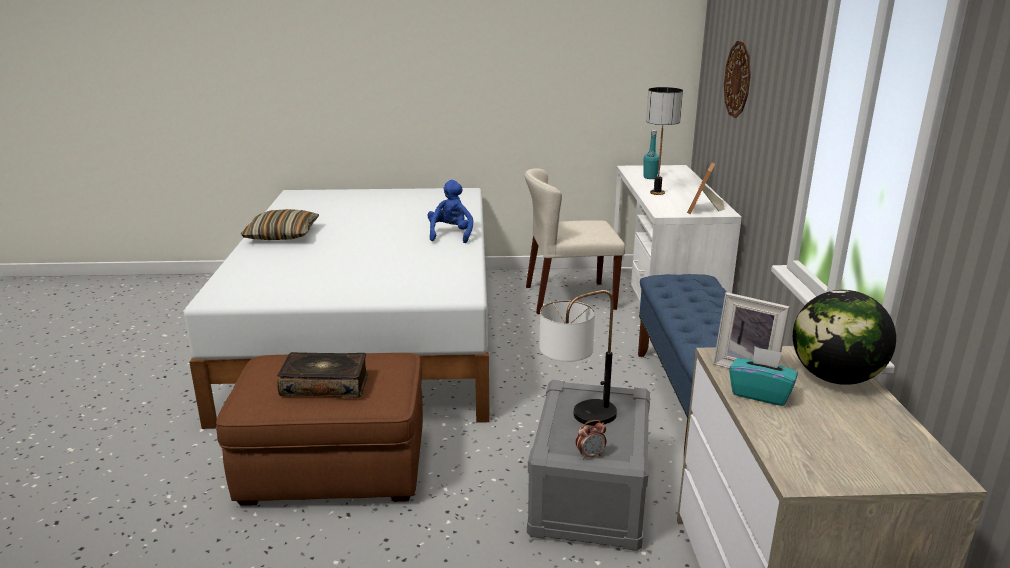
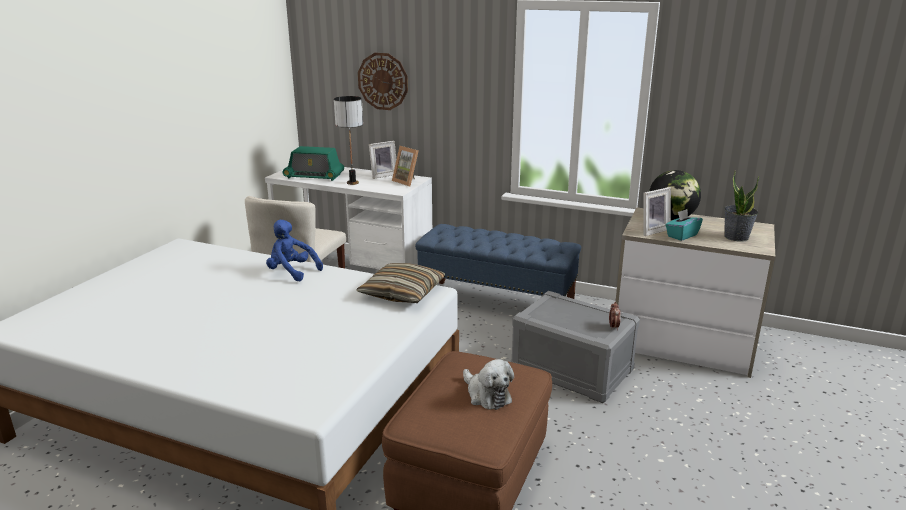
camera: 65 degrees left, 0 degrees up
(282, 235) = (162, 352): pillow -> pillow (402, 293)
(325, 384) = (486, 395): book -> plush toy
(576, 420) = (570, 321): table lamp -> none
(650, 177) = (314, 176): turquoise bottle -> radio
(705, 197) = (383, 175): none -> picture frame
(831, 447) = (736, 237): none -> potted plant

